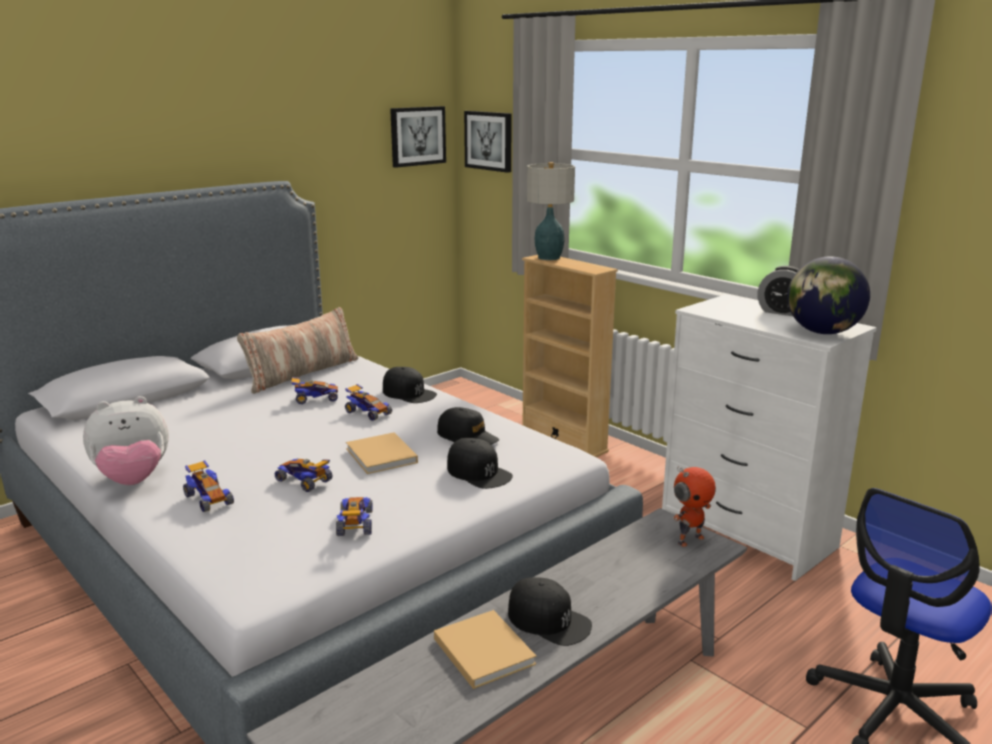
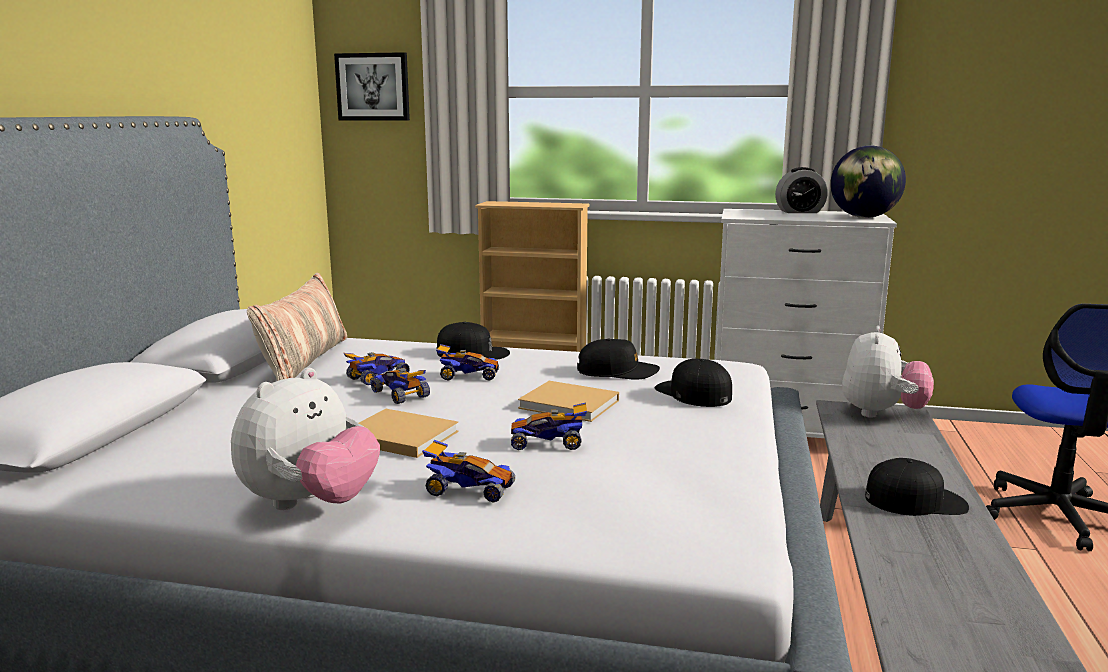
camera: 35 degrees left, 5 degrees down
(355, 524) = (685, 461): toy car -> toy car (401, 395)
(417, 136) = (289, 80): picture -> none
(478, 472) = (693, 393): black cap -> black cap turned 135 degrees counterclockwise
(482, 649) = (919, 541): beige book -> beige book (398, 436)
(548, 258) = (503, 202): table lamp -> none
(689, 539) = (882, 413): toy robot -> plush toy

